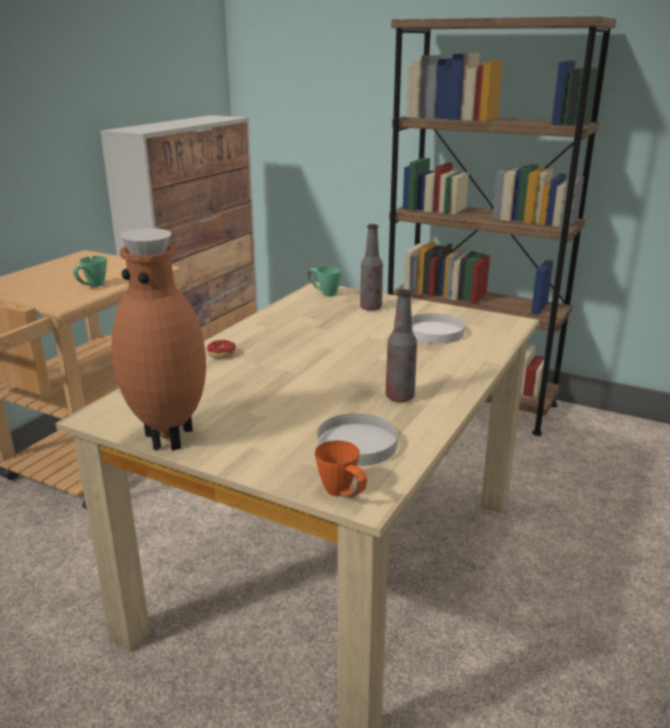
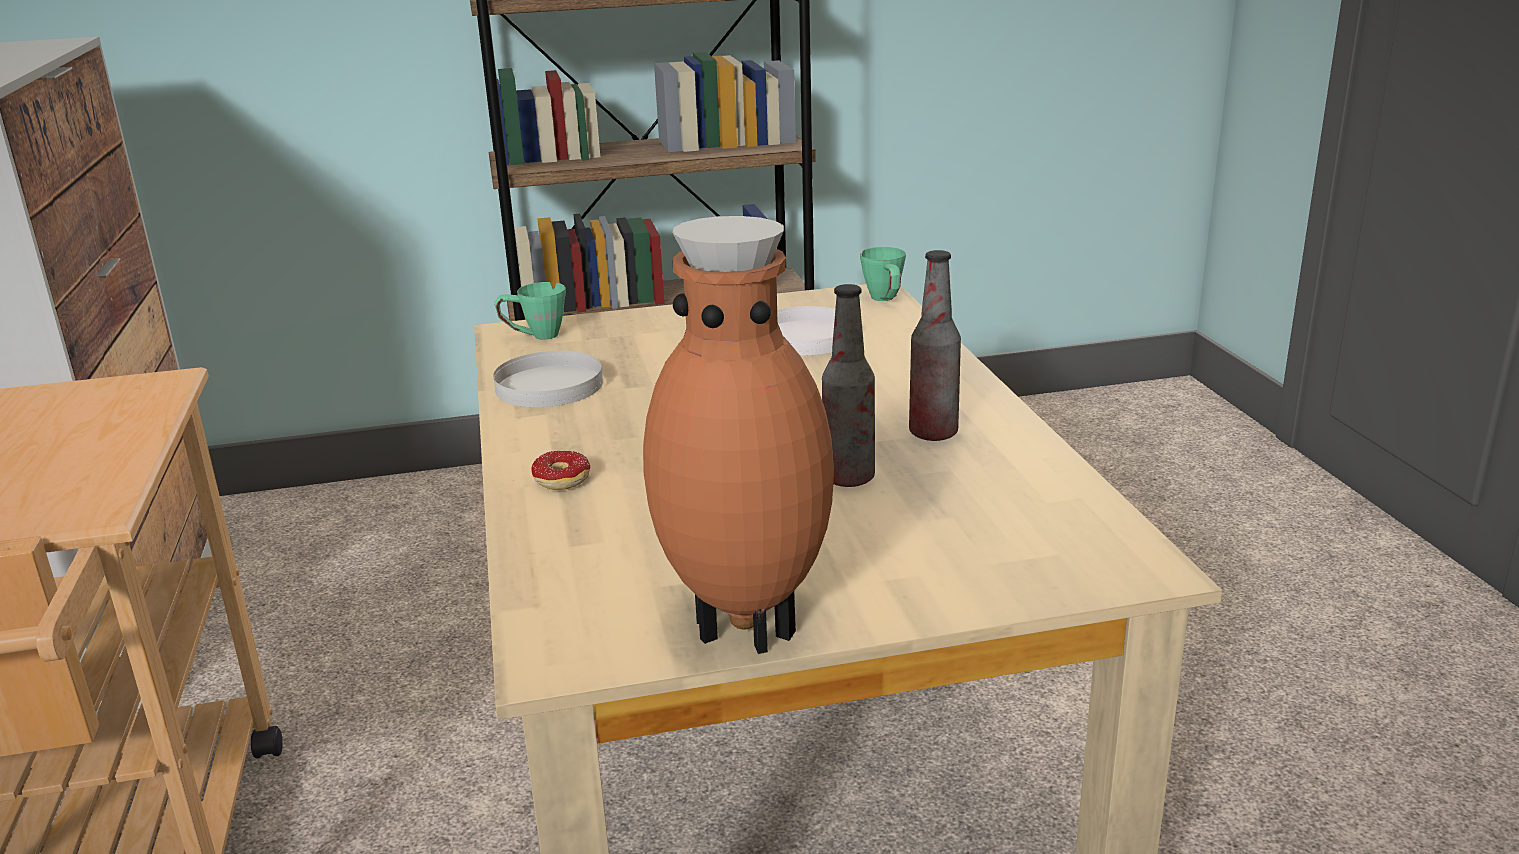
camera: 40 degrees left, 0 degrees up
(92, 286) = (87, 456): green mug -> green mug (885, 300)
(343, 495) = (1112, 574): orange mug -> none
(357, 444) = (1003, 510): white plate -> white plate (550, 385)
(370, 308) = (652, 334): bottle -> bottle (848, 478)

